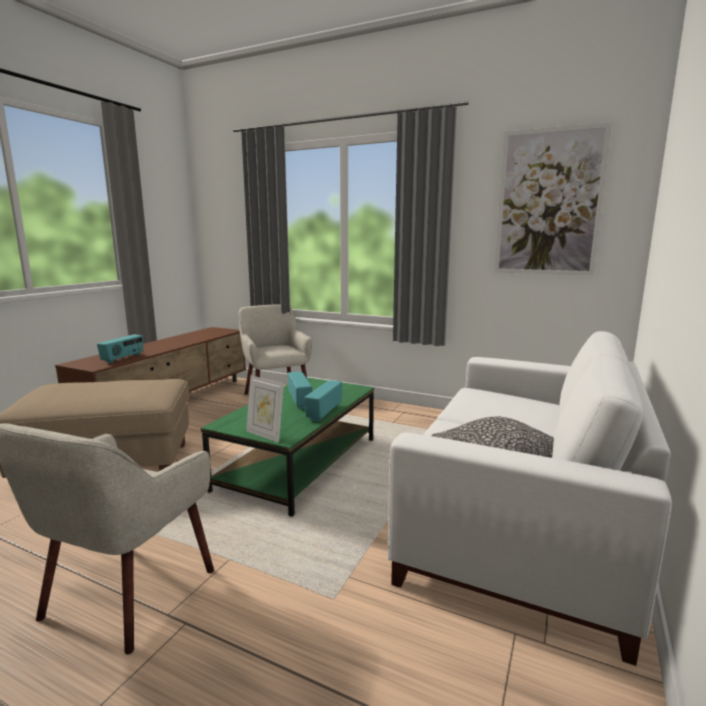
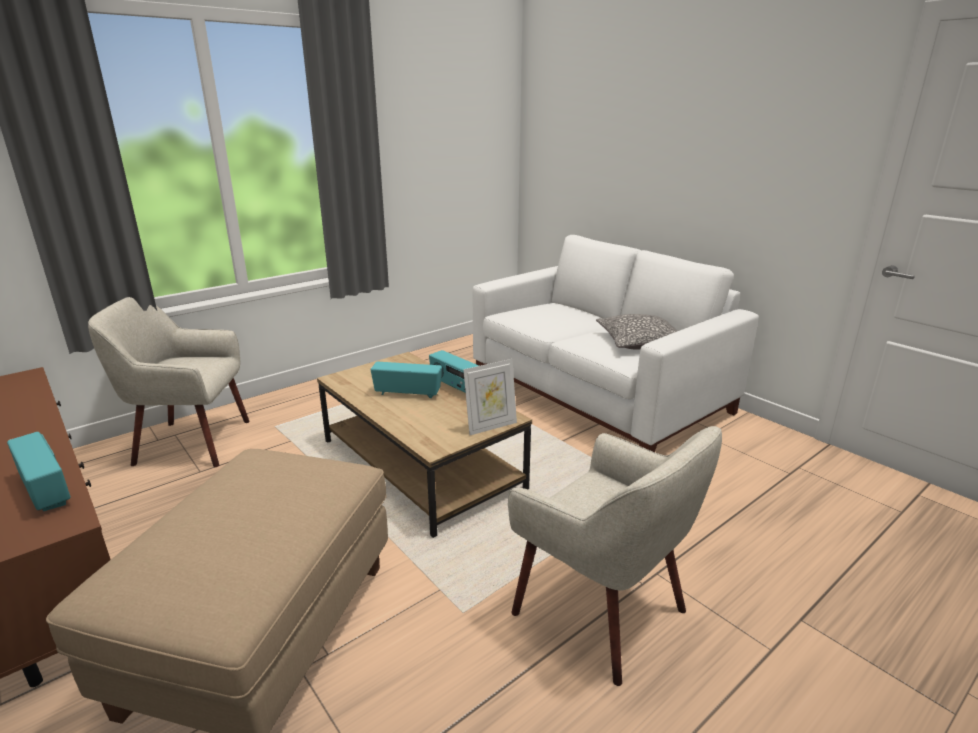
camera: 65 degrees left, 10 degrees up
(299, 464) = (422, 464): green coffee table -> brown coffee table
(548, 203) = (453, 118): picture -> none

